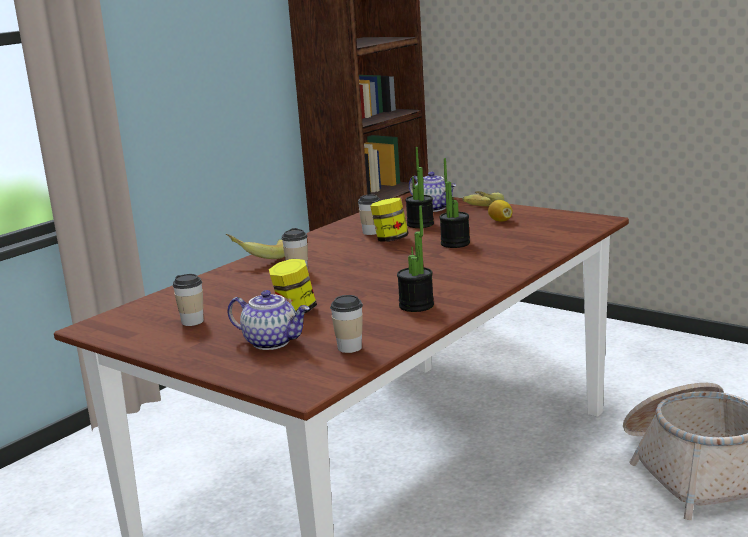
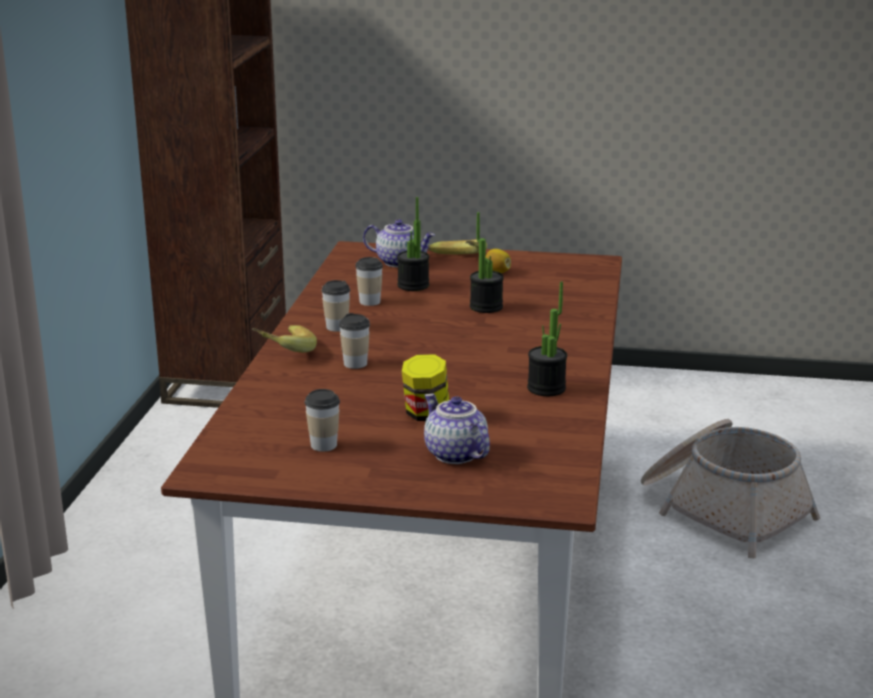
camera: 30 degrees left, 5 degrees up
(272, 342) = (454, 454): teapot -> teapot turned 120 degrees counterclockwise
(349, 347) = (544, 447): cup -> cup (337, 327)
(390, 240) = (407, 309): jar -> none

